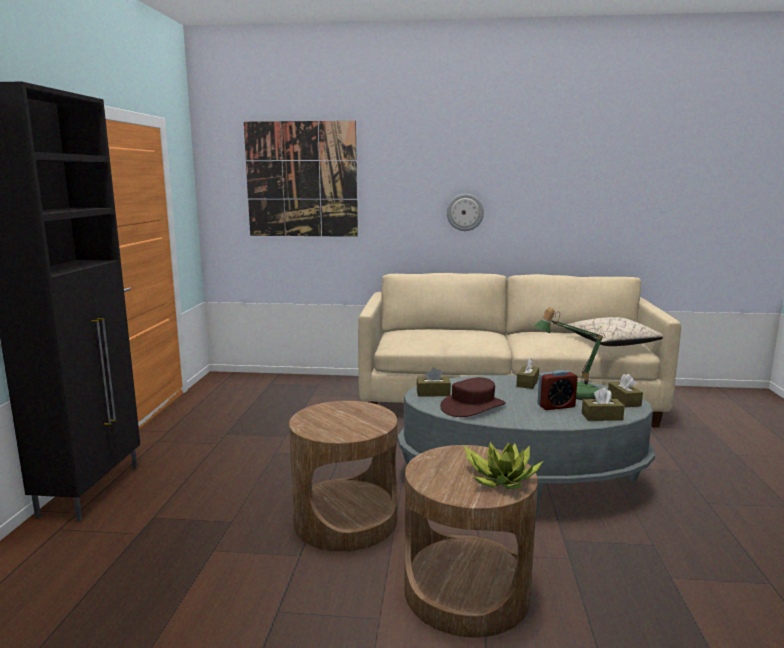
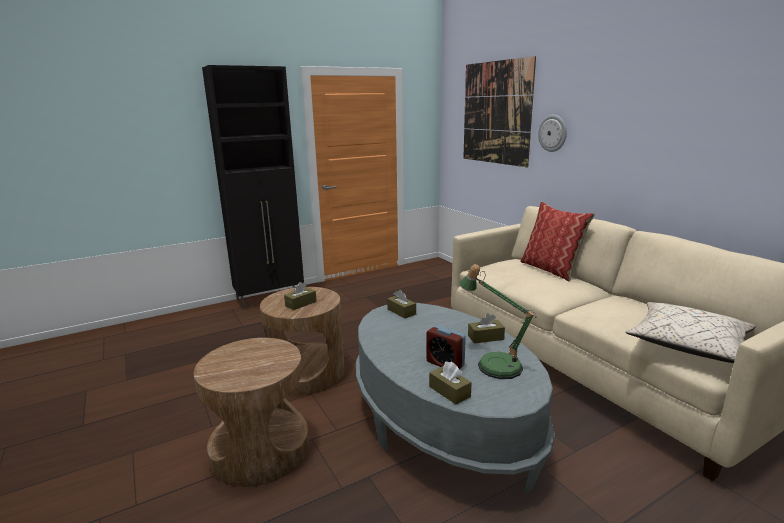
camera: 55 degrees right, 5 degrees up
(444, 329) = (551, 269): none -> pillow
(465, 212) = (620, 151): wall clock -> wall clock (553, 133)
(472, 406) = (394, 332): brown hat -> none
(501, 479) = (246, 375): potted plant -> none
(624, 401) = (515, 394): brown tissue box -> brown tissue box (301, 304)

